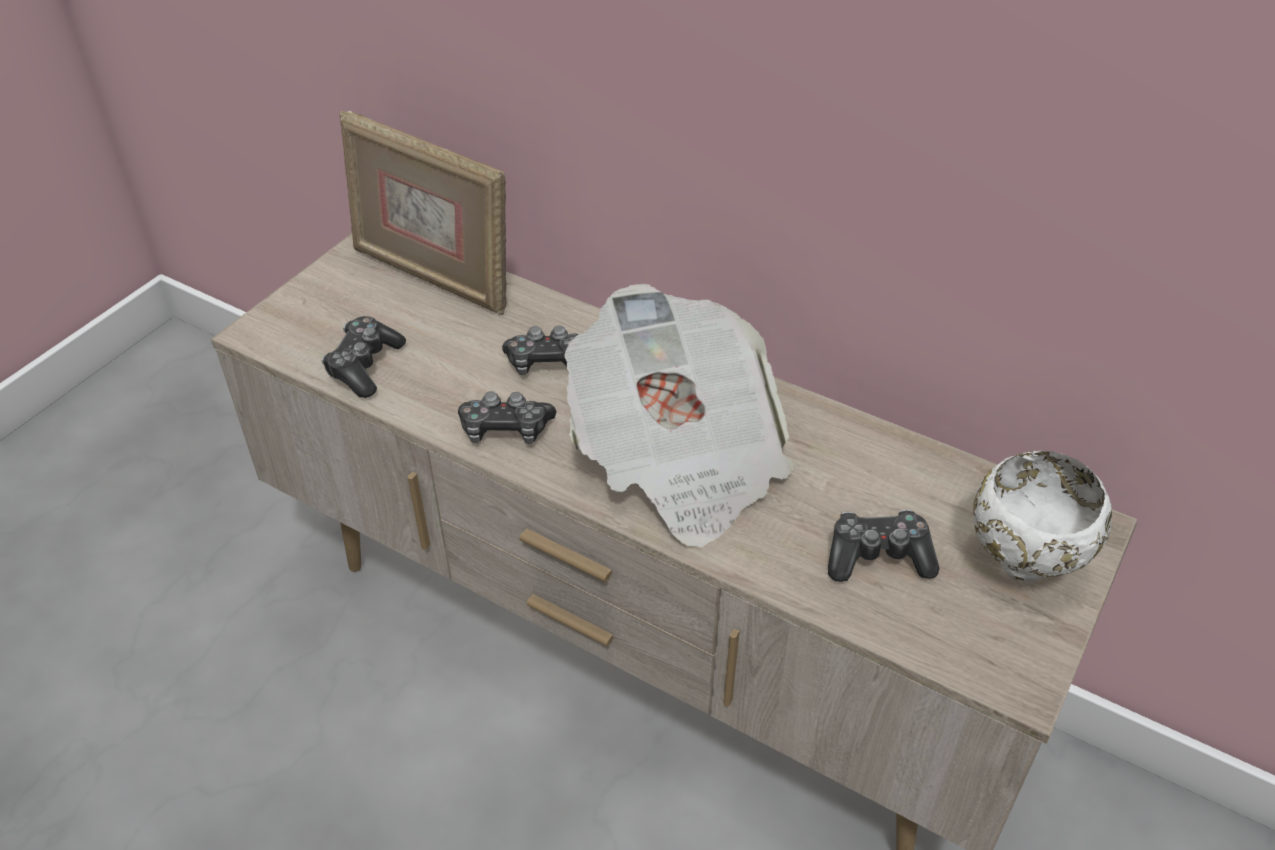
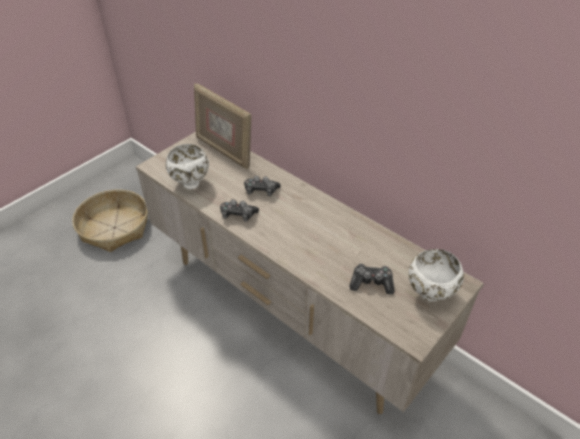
camera: 10 degrees right, 0 degrees up
(155, 502) = (114, 227): none -> basket
(364, 366) = (190, 183): game controller -> white bowl
(678, 457) = (302, 234): newspaper -> none

